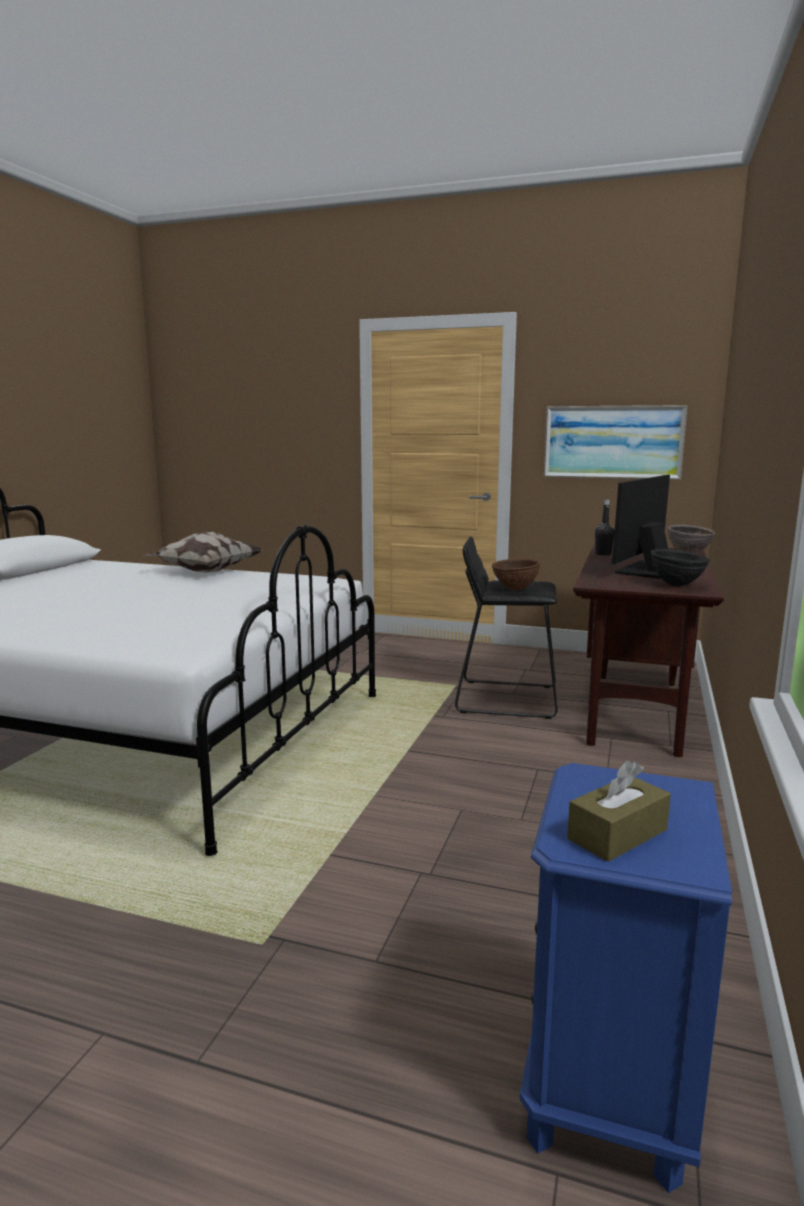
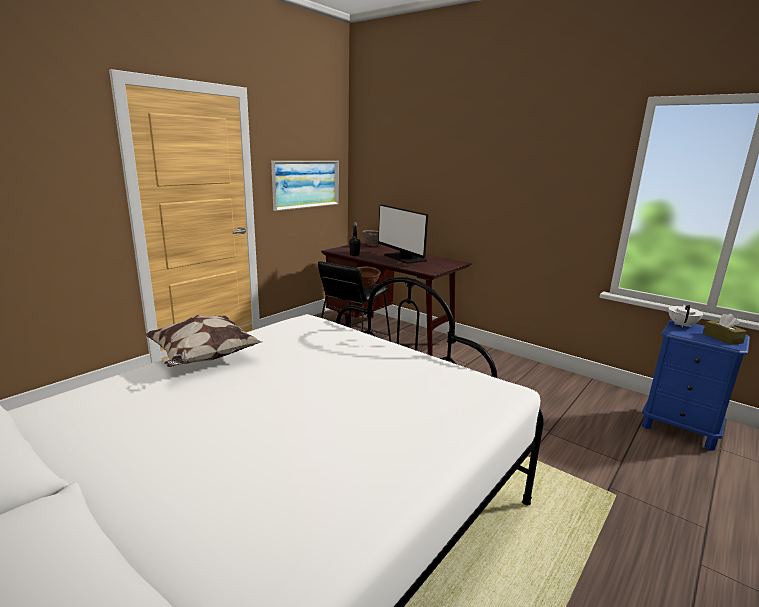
camera: 70 degrees left, 5 degrees up
(665, 789) = (682, 325): none -> white teapot
(677, 585) = (444, 262): black bowl -> none

